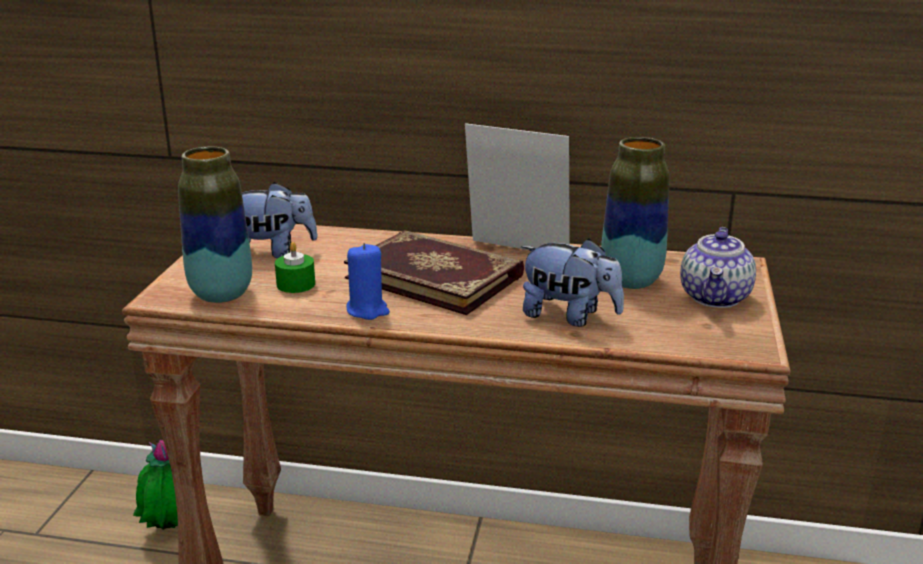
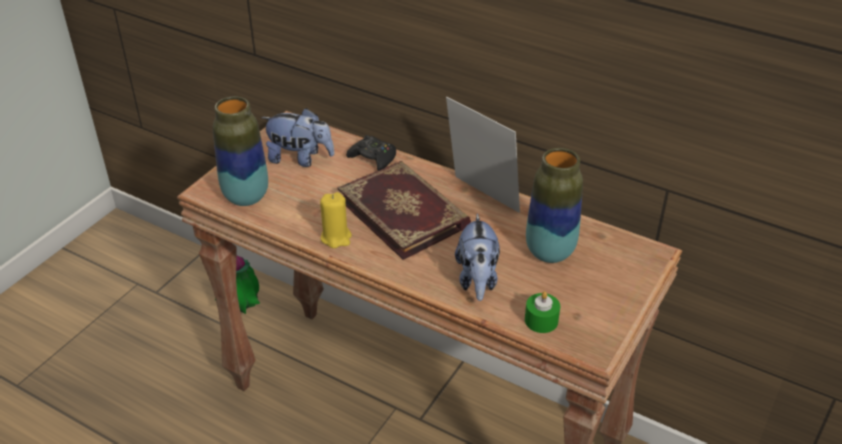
camera: 20 degrees right, 15 degrees up
(296, 284) = (301, 198): green candle -> green candle (541, 320)
(362, 240) = (373, 158): none -> black game controller
(367, 310) = (336, 237): blue candle -> yellow candle
(569, 316) = (477, 280): plush toy -> plush toy turned 45 degrees clockwise
(716, 298) = (605, 287): teapot -> none

